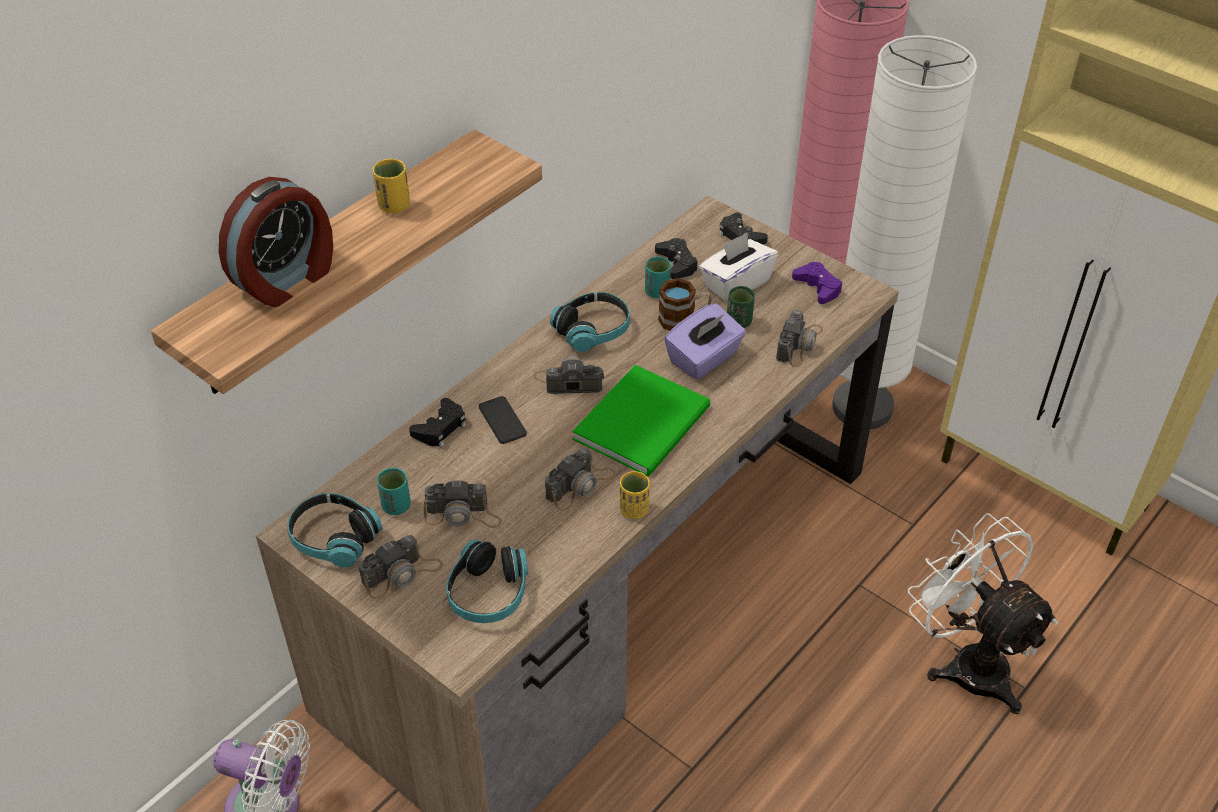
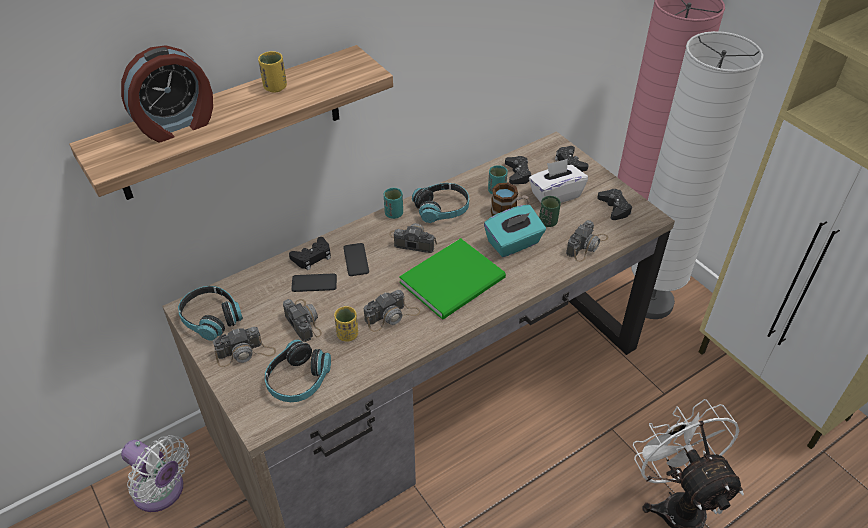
camera: 15 degrees right, 0 degrees up
(396, 506) = (261, 305): turquoise cup -> turquoise cup (394, 214)
(457, 463) = (314, 283): none -> phone
(462, 515) = (303, 320): camera -> camera turned 135 degrees counterclockwise
(634, 510) = (423, 341): yellow cup -> yellow cup (347, 334)
(704, 359) = (513, 243): purple tissue box -> turquoise tissue box
(818, 287) = (614, 208): purple game controller -> black game controller

